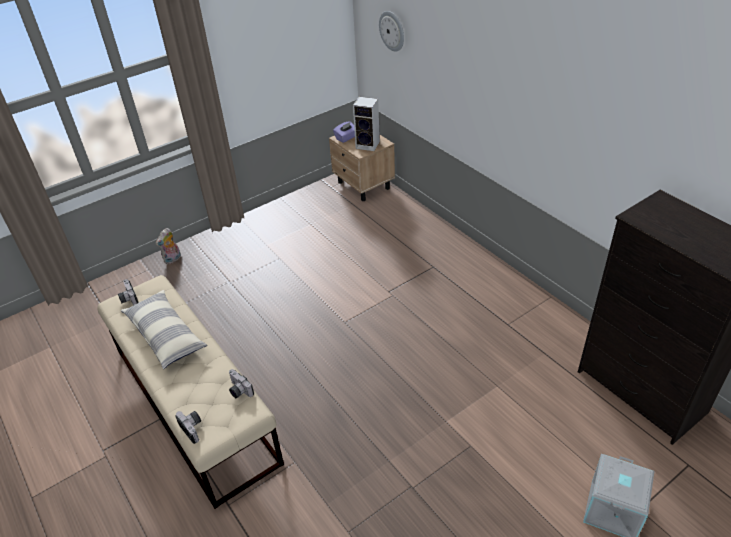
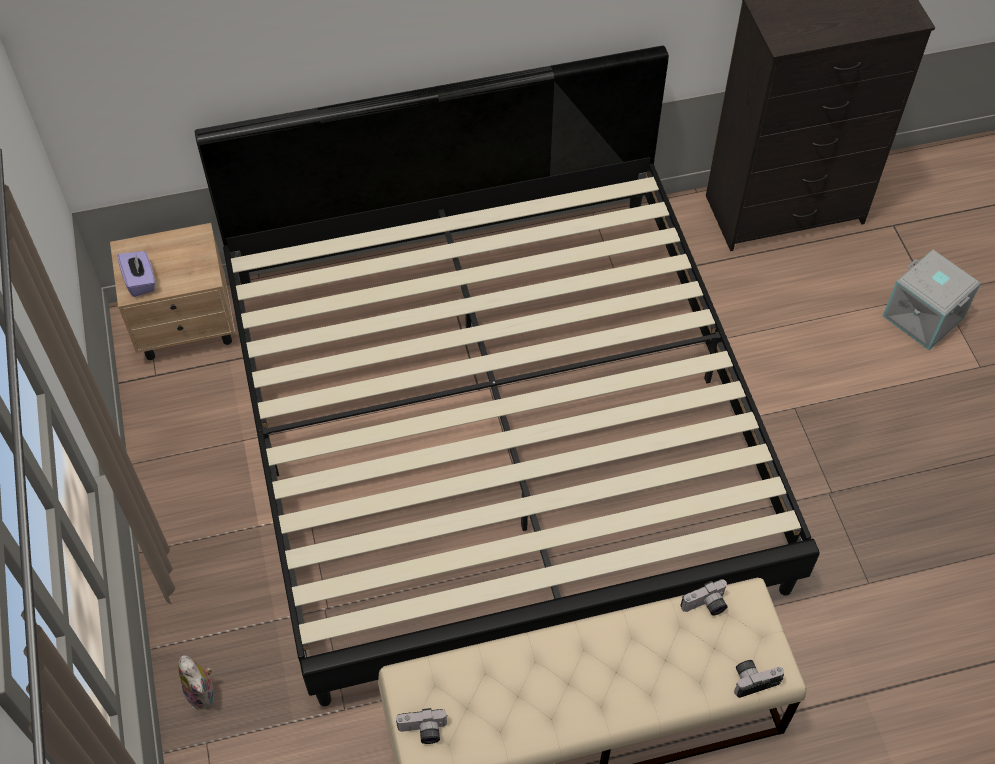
camera: 70 degrees left, 15 degrees up
(166, 335) = (545, 685): pillow -> none
(368, 145) = (189, 258): speaker -> none
(368, 306) = (497, 427): none -> bed
(392, 31) = (157, 59): wall clock -> none

